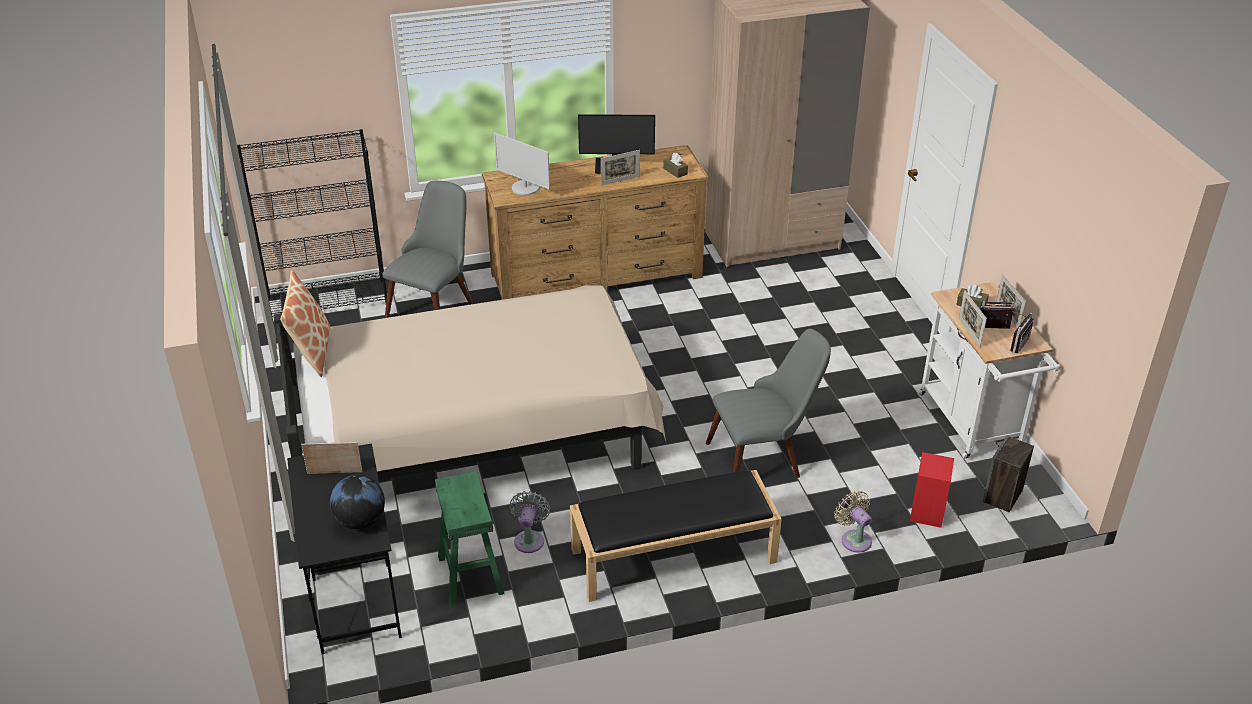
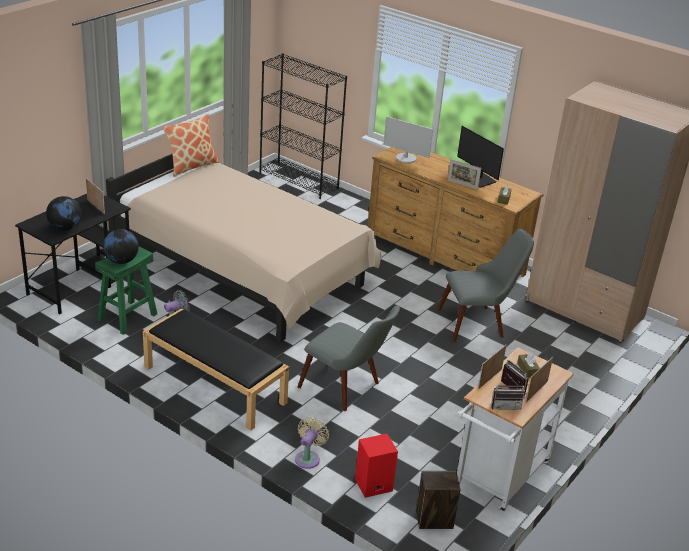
camera: 50 degrees right, 5 degrees down
(435, 305) = (339, 213): grey chair -> grey chair (479, 322)
(467, 505) = (121, 261): none -> globe
(525, 188) = (406, 158): monitor -> monitor turned 60 degrees counterclockwise

